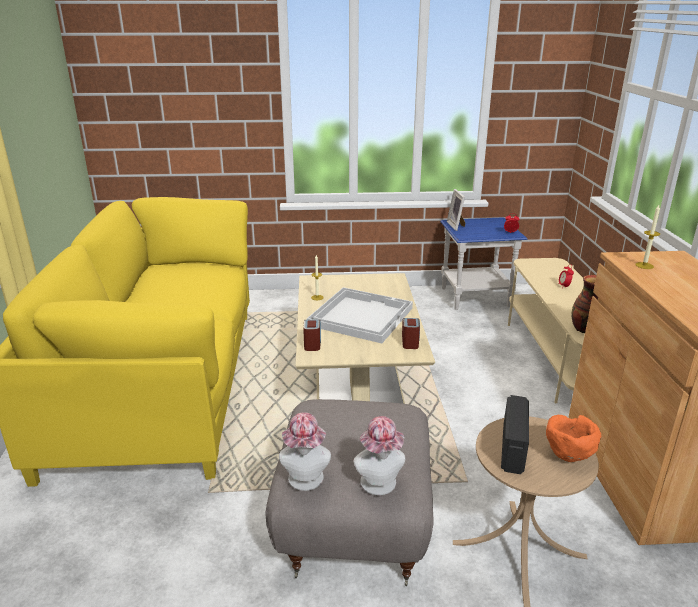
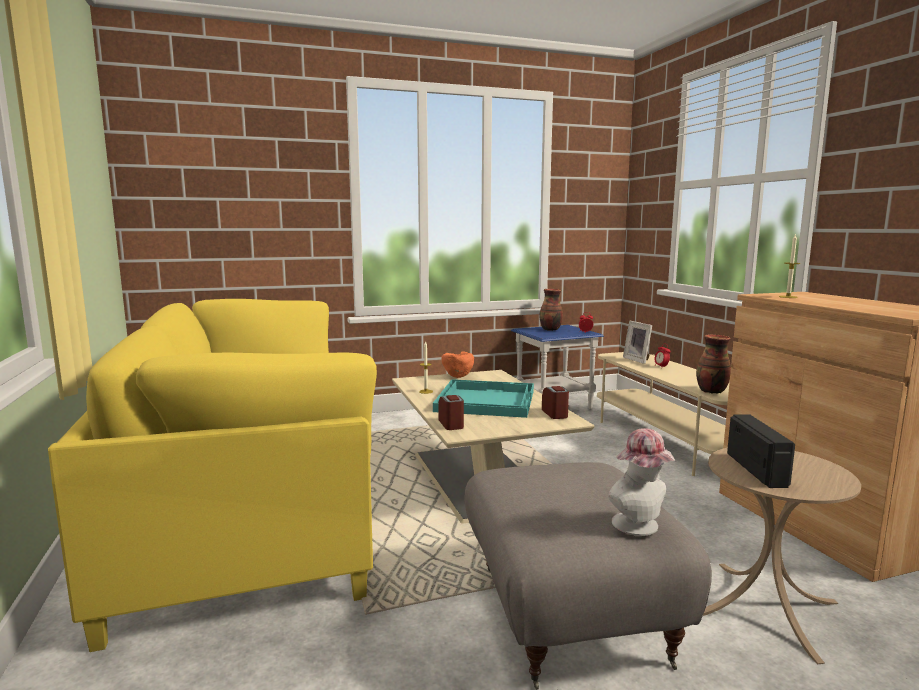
camera: 15 degrees left, 15 degrees down
(306, 481) = (550, 536): hat -> none
(360, 316) = (485, 400): white tray -> turquoise tray
(456, 225) = (531, 331): picture frame -> picture frame (638, 360)
(478, 225) = (550, 329): none -> vase
(567, 455) = (813, 468): orange bowl -> orange bowl (457, 376)

